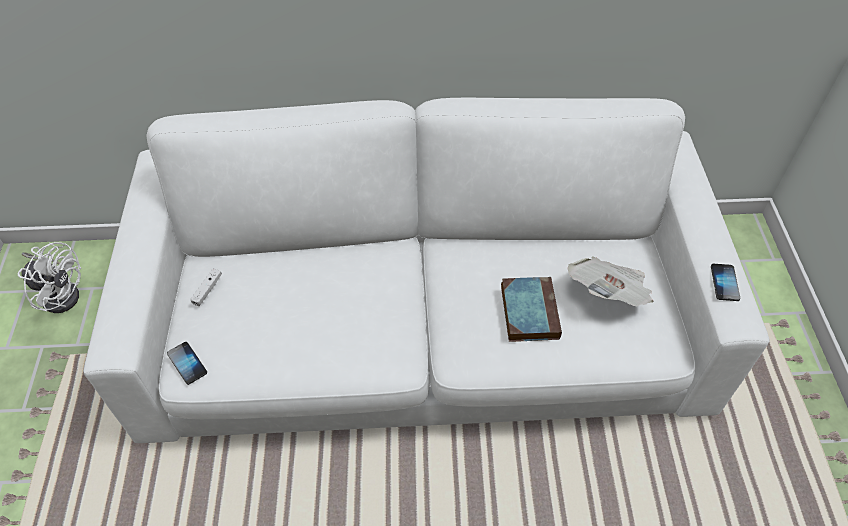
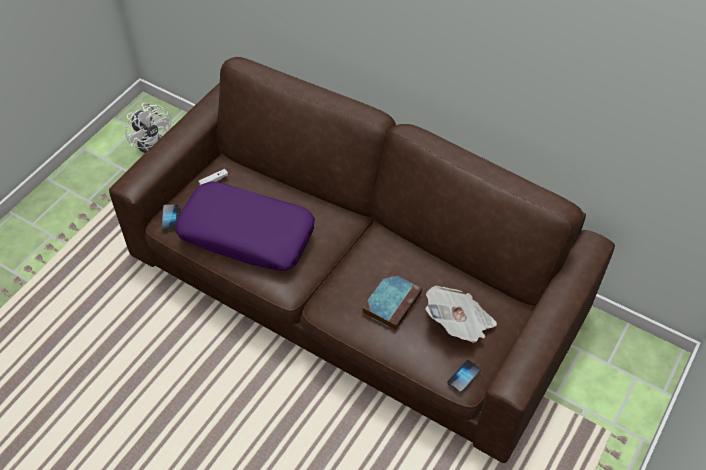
camera: 35 degrees right, 0 degrees up
(303, 328) = (247, 234): none -> purple pillow
(423, 327) = (353, 286): white sofa -> brown sofa
(724, 283) = (526, 356): phone -> phone (464, 376)

